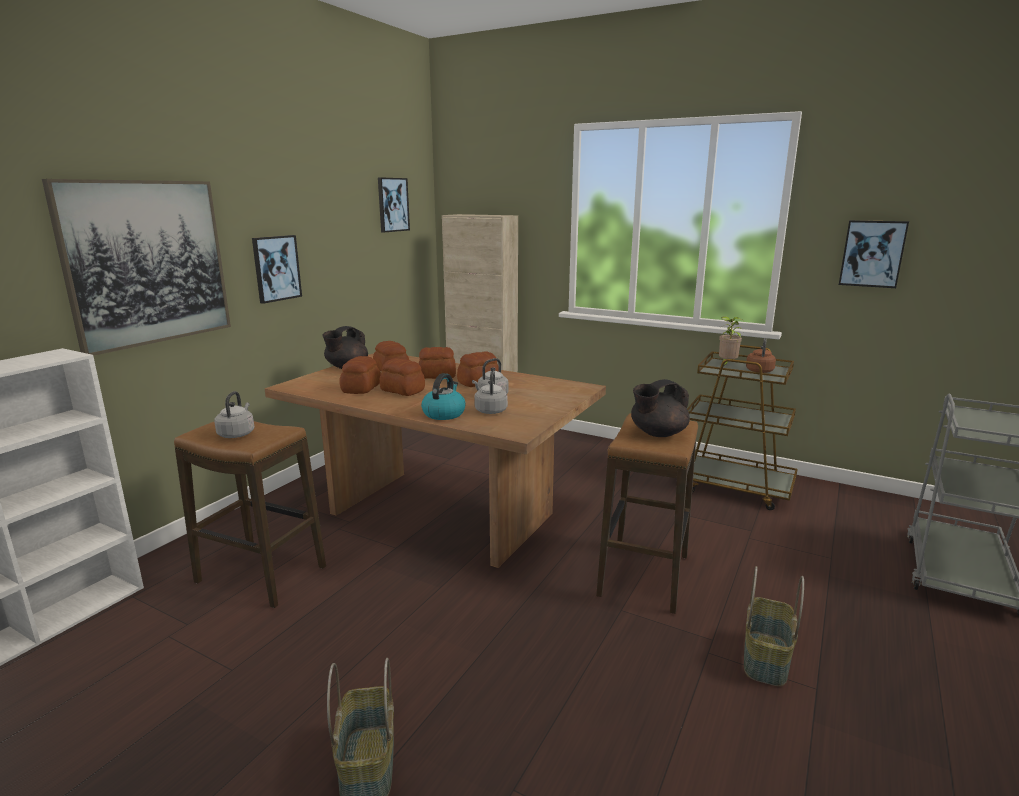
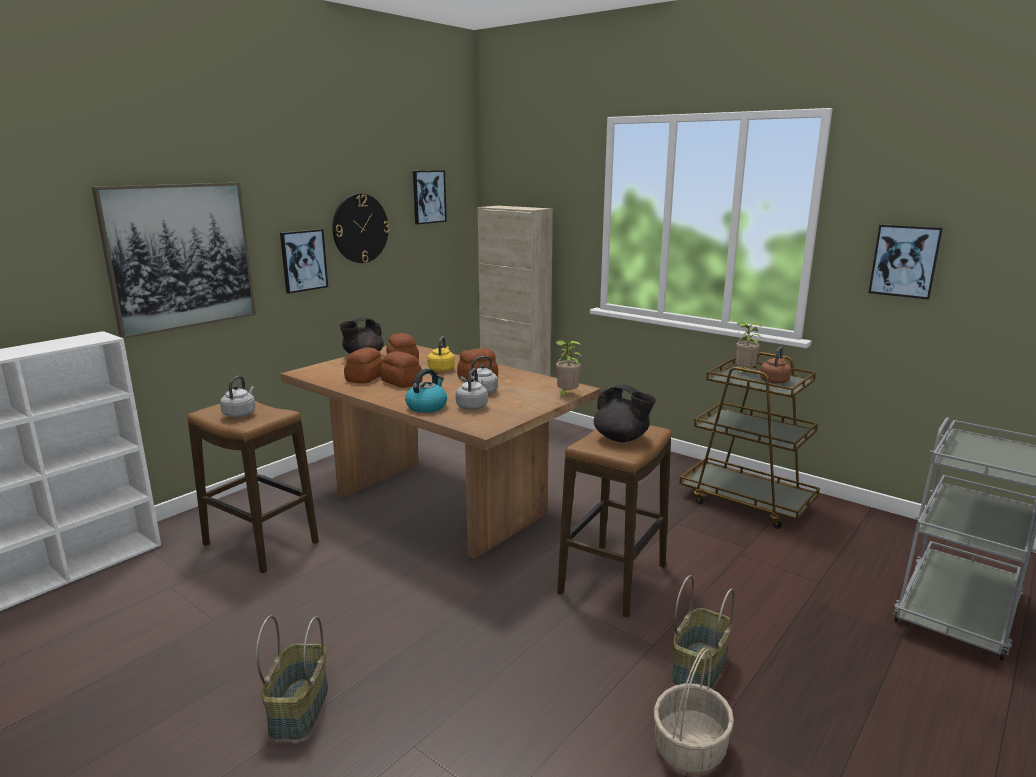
camera: 10 degrees right, 0 degrees up
(330, 235) = (360, 228): none -> wall clock
(436, 375) = (442, 369): bread -> yellow kettle
(578, 394) = (566, 395): none -> potted plant
(657, 433) = (621, 439): black teapot -> black teapot turned 120 degrees counterclockwise
(795, 746) = (689, 746): none -> basket

